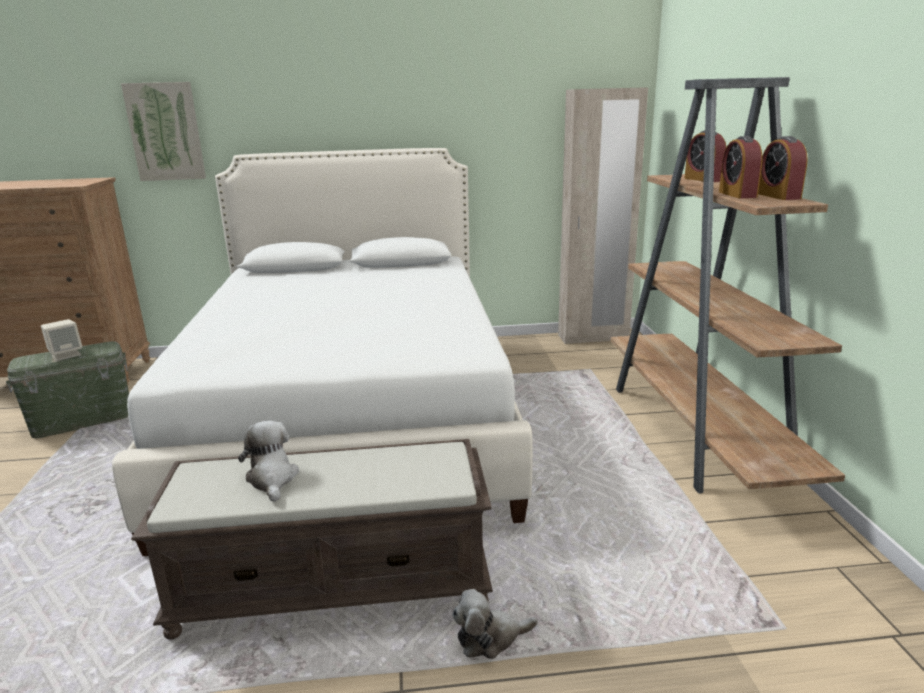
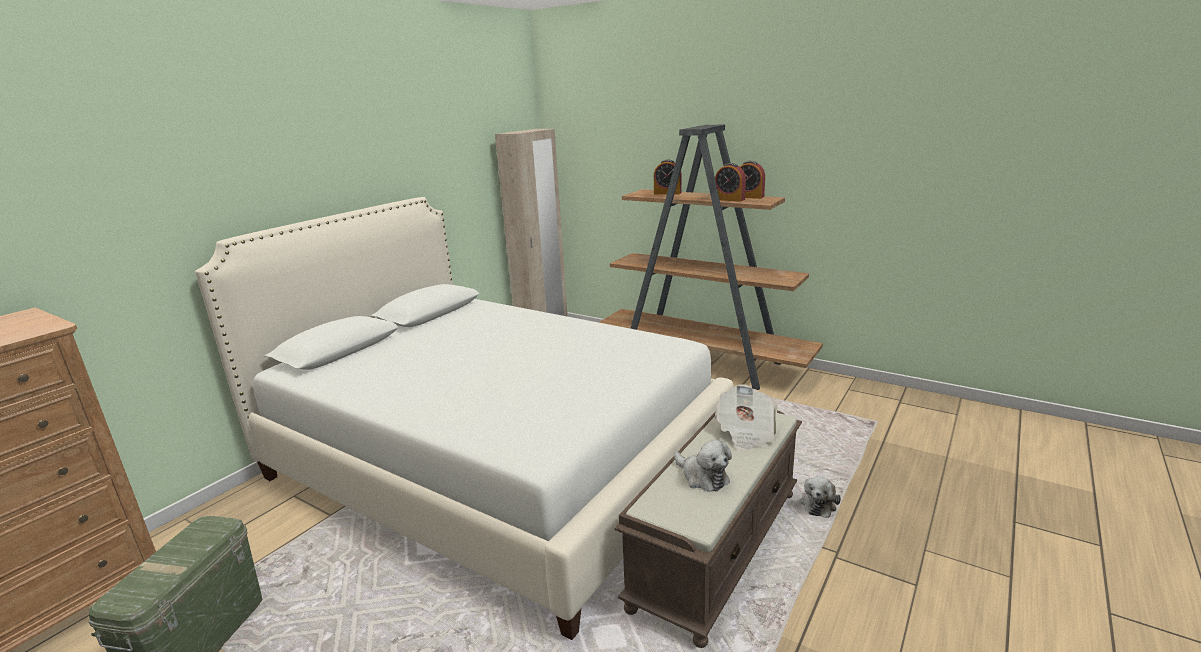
camera: 50 degrees left, 0 degrees up
(66, 355) = (177, 559): beige speaker -> none
(165, 132) = (105, 228): picture -> none
(272, 479) = (702, 477): plush toy -> plush toy turned 150 degrees counterclockwise
(394, 473) = (746, 433): none -> newspaper

